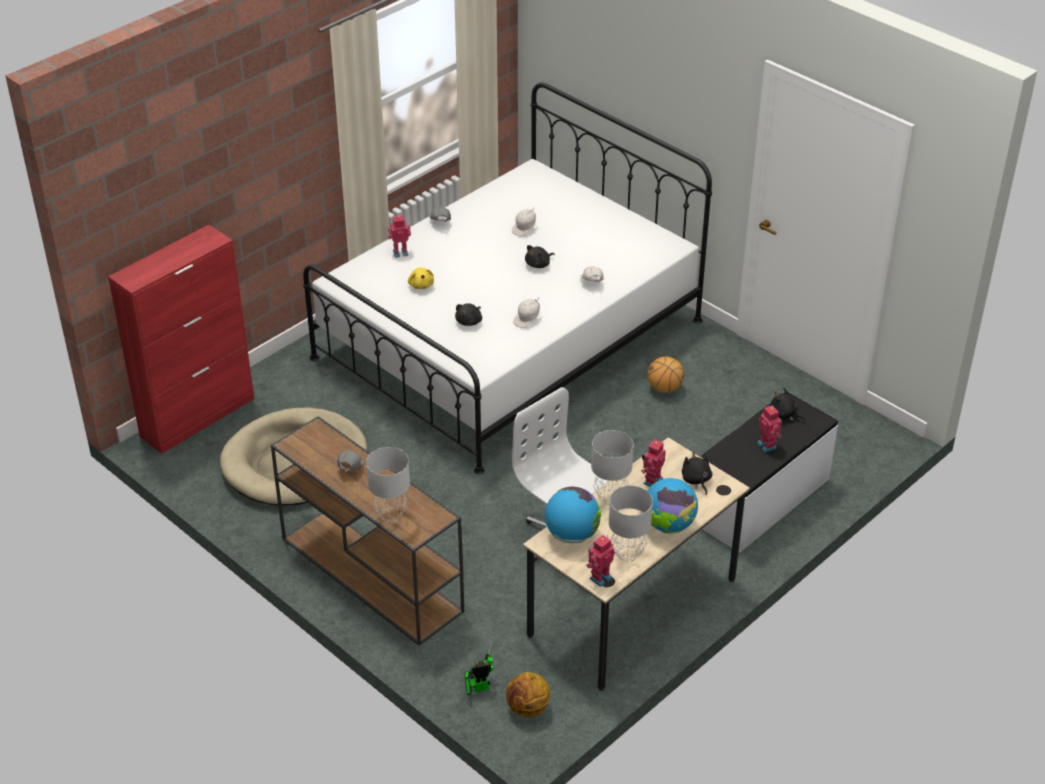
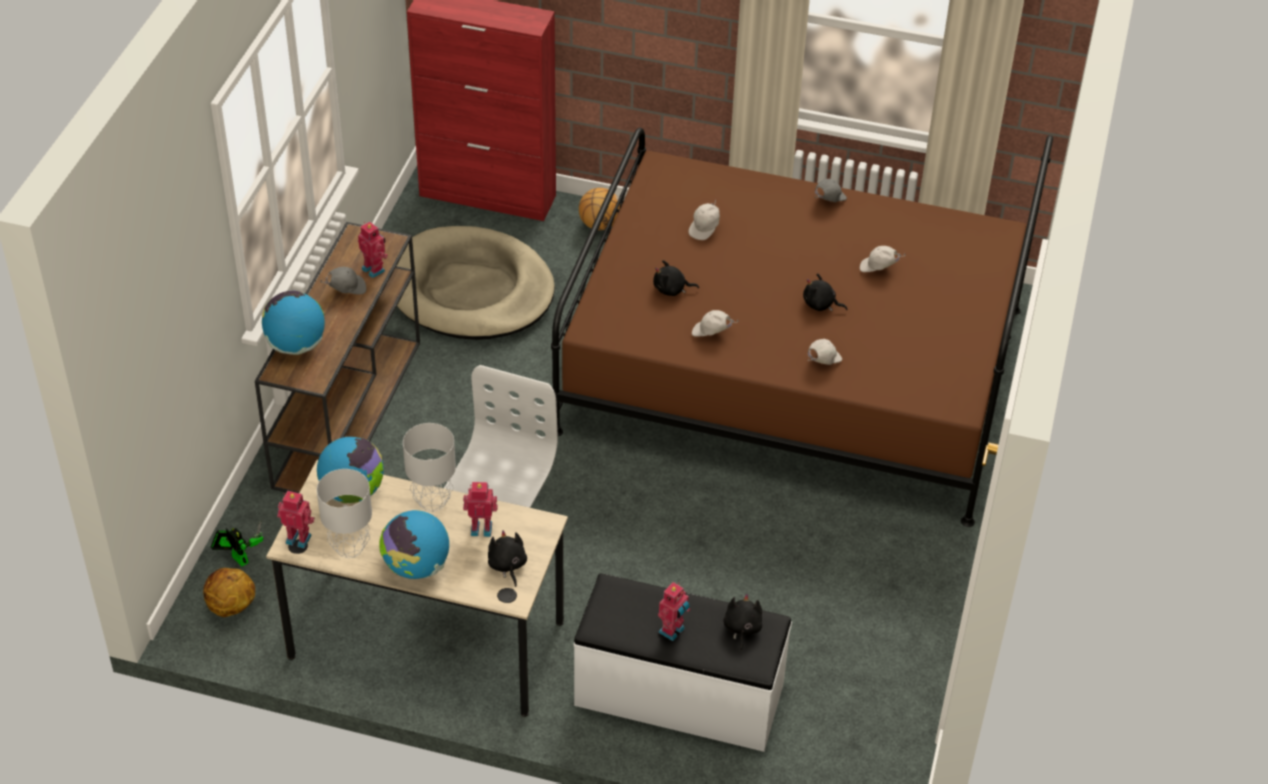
camera: 60 degrees right, 5 degrees up
(391, 515) = (296, 345): grey table lamp -> globe
(400, 252) = (749, 191): toy robot -> toy robot (374, 269)
(421, 285) = (705, 228): yellow plush toy -> white cap
(508, 339) = (792, 368): white bed -> brown bed
(664, 388) = (813, 536): basketball -> basketball (599, 225)
(696, 480) = (507, 566): black plush toy -> black plush toy turned 60 degrees counterclockwise

